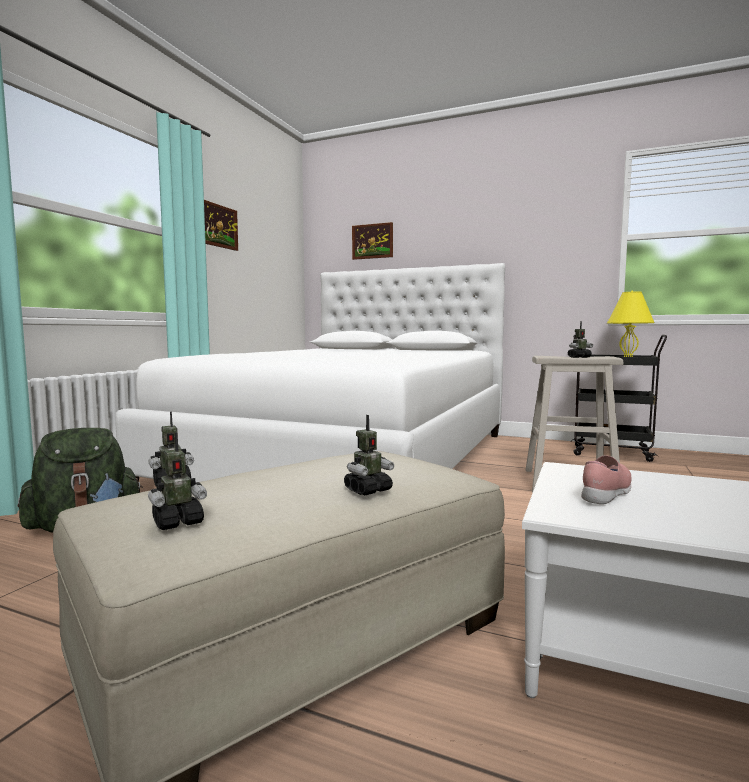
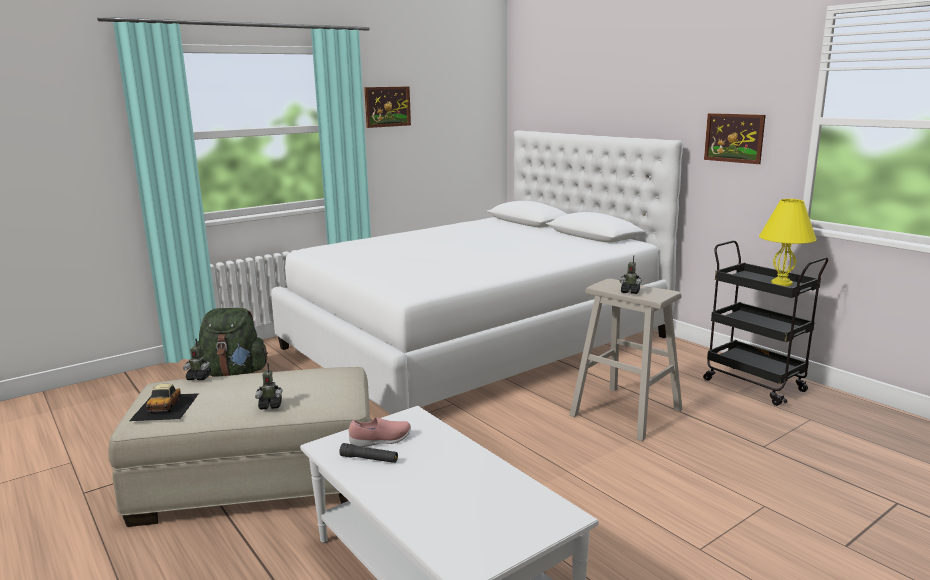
camera: 30 degrees right, 10 degrees up
(178, 522) = (166, 406): toy robot -> toy car
(372, 241) = (564, 98): picture -> picture (734, 138)
(651, 512) = (369, 459): none -> black flashlight

